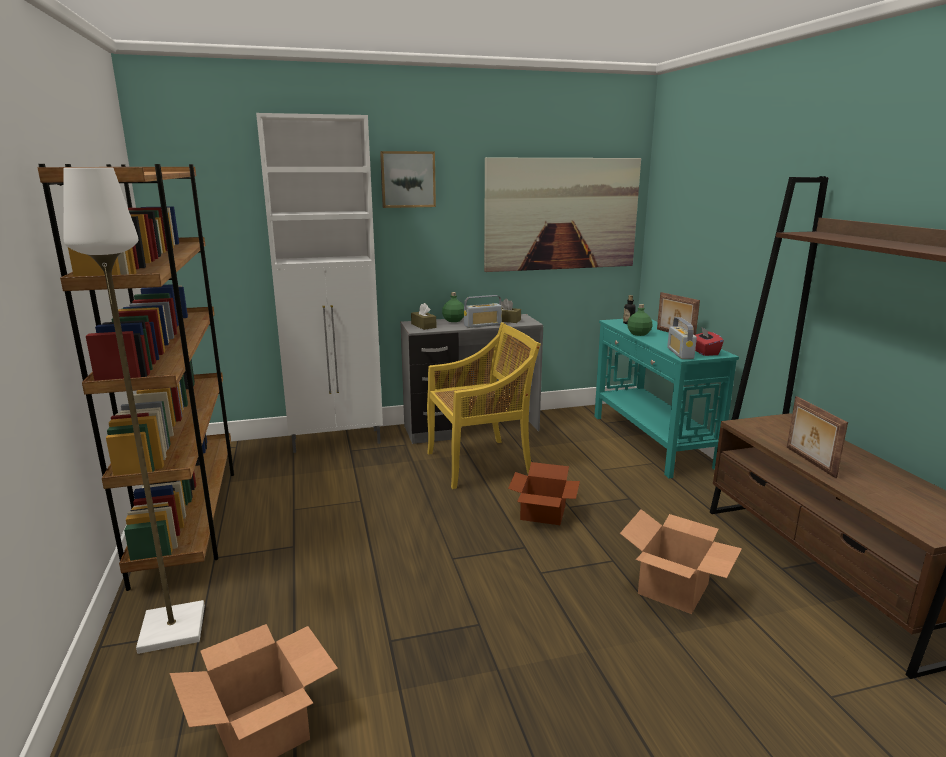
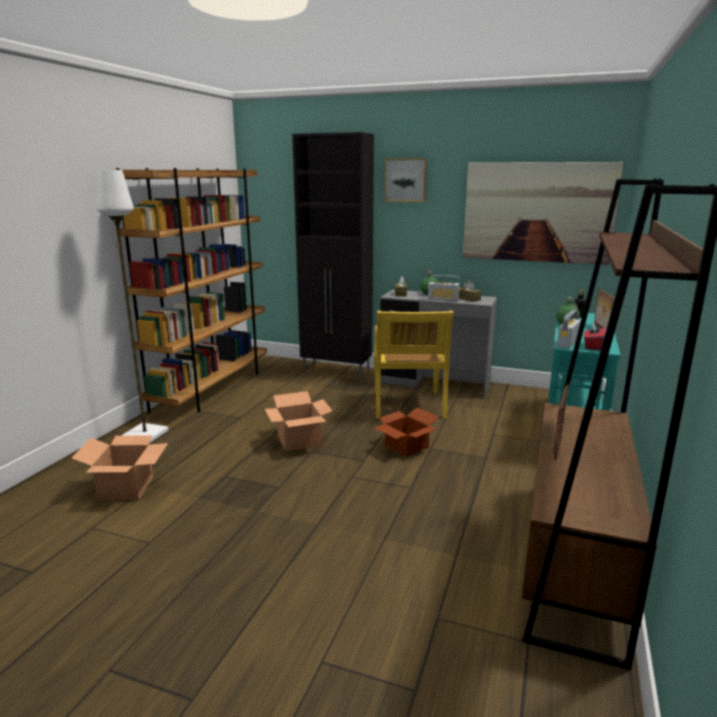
camera: 35 degrees right, 0 degrees up
(338, 441) = (337, 370): white cabinet -> black cabinet
(480, 463) = (408, 406): yellow chair -> yellow chair turned 75 degrees clockwise
(673, 588) = (427, 517): cardboard box -> cardboard box (300, 440)

